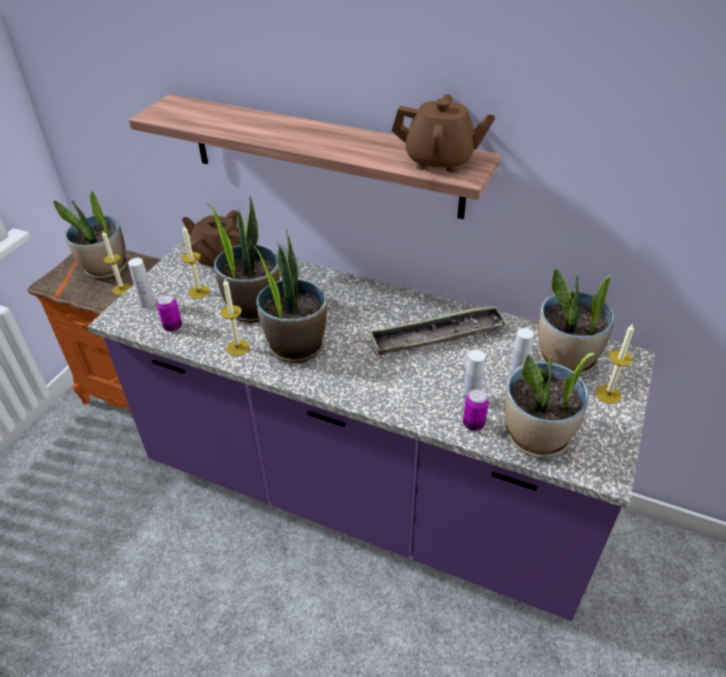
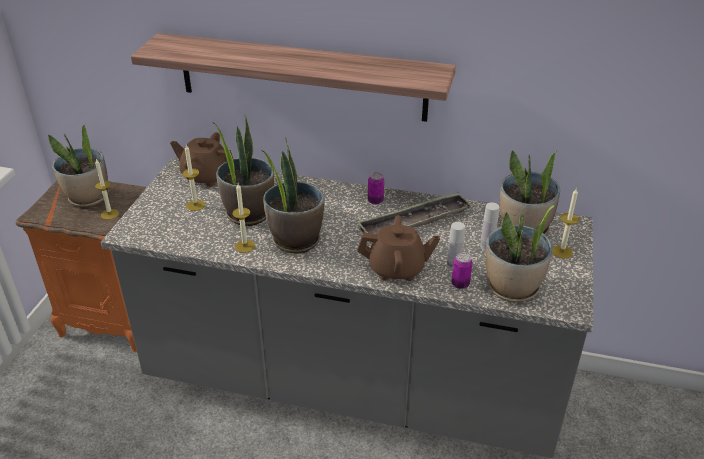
camera: 10 degrees left, 5 degrees down
(147, 304) = (151, 219): white bottle -> none
(173, 327) = (181, 235): can -> can (375, 201)
(365, 493) = (352, 383): purple counter -> grey counter
(439, 161) = (409, 73): brown teapot -> brown teapot (397, 269)

